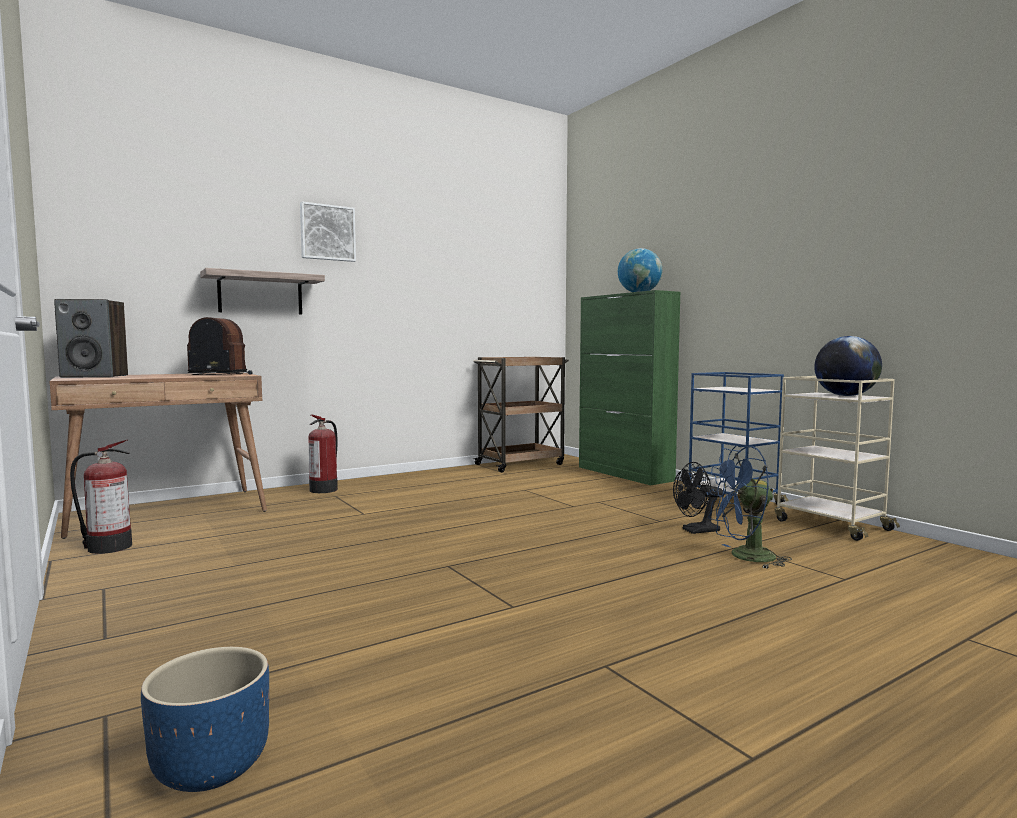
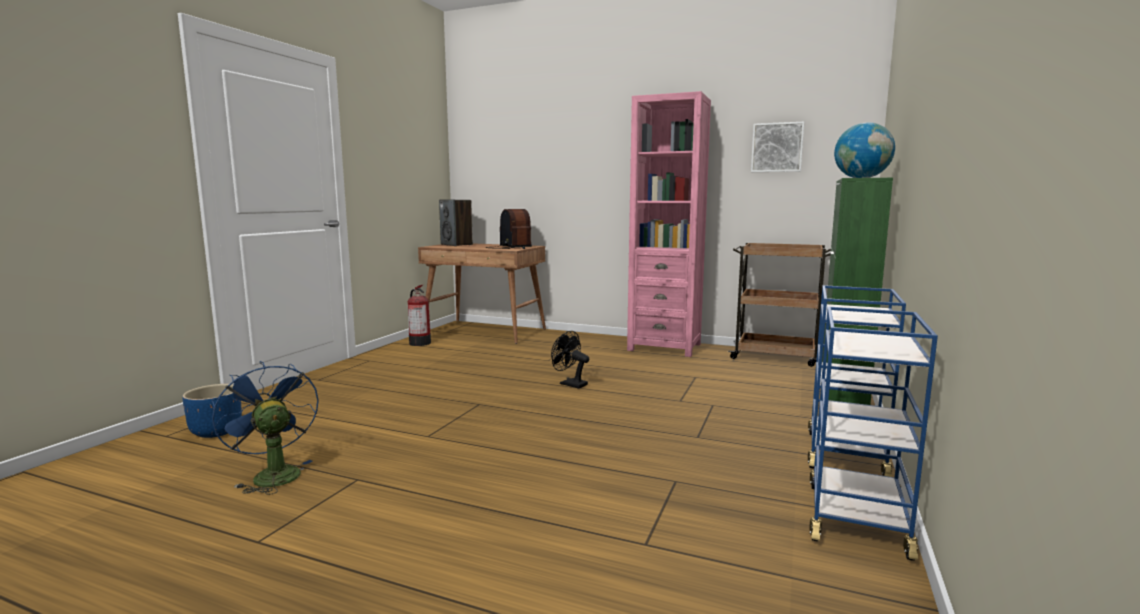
camera: 55 degrees right, 5 degrees up
(260, 294) = (560, 189): shelf -> none
(324, 489) = (582, 339): fire extinguisher -> none
(327, 233) = (609, 137): picture -> picture (777, 147)
(425, 477) = (664, 347): none -> pink bookcase
(696, 531) = (692, 456): black fan -> black fan (569, 384)
(744, 557) = (642, 488): blue fan -> blue fan (272, 474)
(830, 525) = (856, 518): beige cart -> blue cart
(845, 396) = (876, 347): globe -> none

